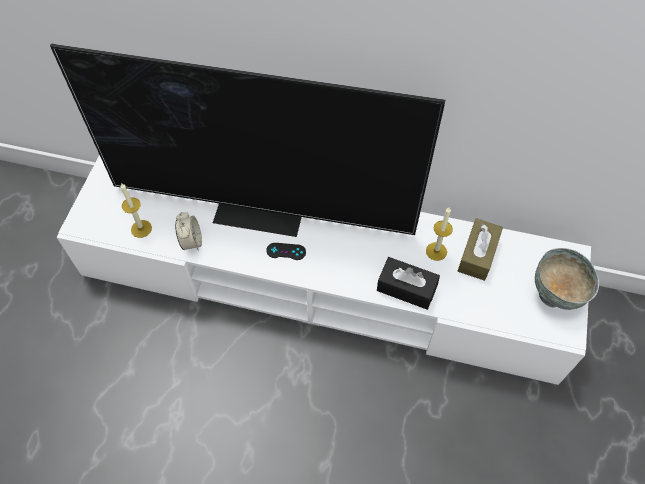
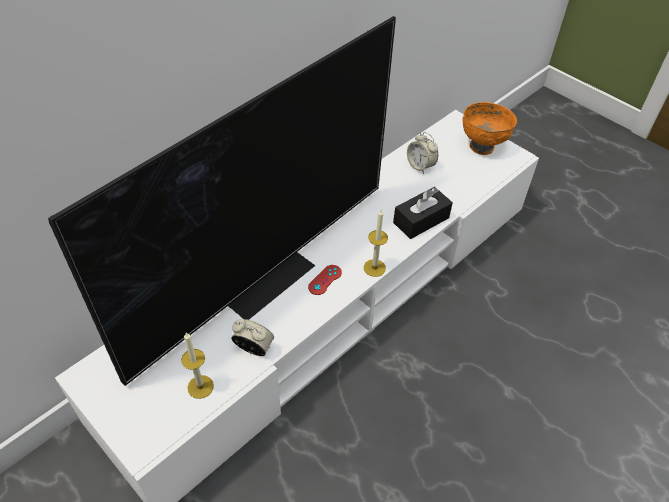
camera: 60 degrees left, 10 degrees down
(286, 251) = (325, 280): black game controller -> red game controller
(436, 251) = (399, 186): candle -> candle (374, 268)
(477, 255) = (420, 166): brown tissue box -> alarm clock
(555, 294) = (482, 146): grey bowl -> orange bowl

